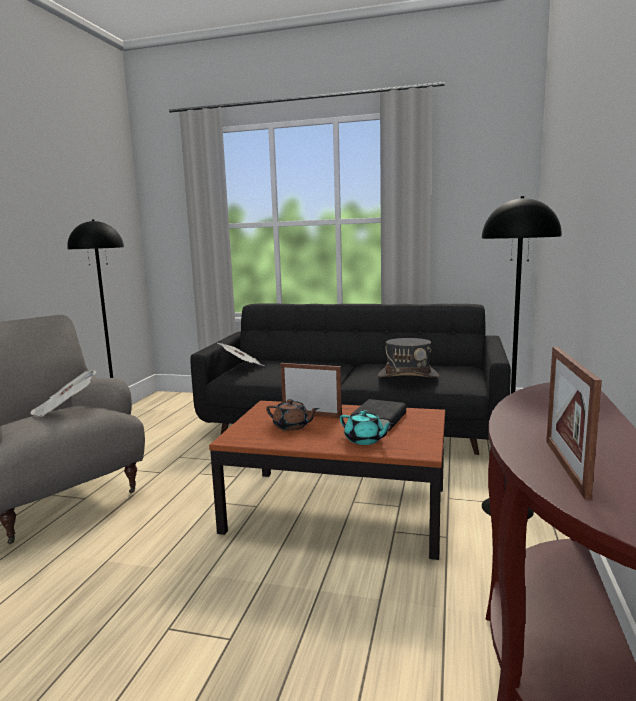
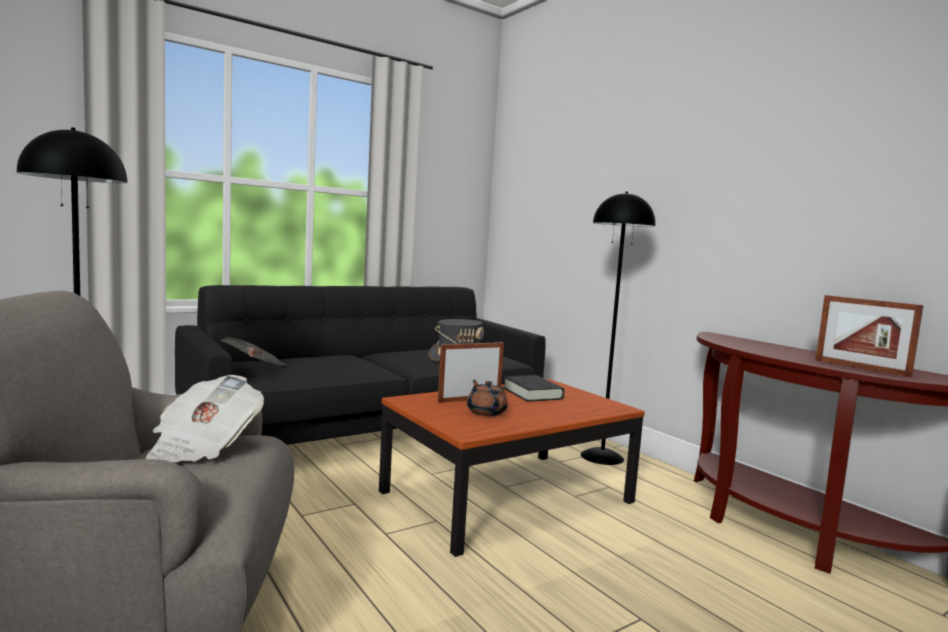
camera: 50 degrees left, 5 degrees down
(292, 427) = (486, 412): brown teapot -> brown teapot turned 90 degrees counterclockwise
(365, 440) = (567, 409): turquoise teapot -> none

